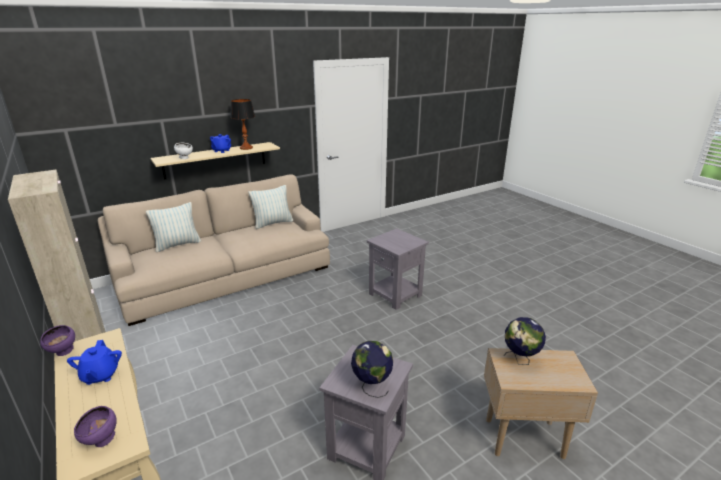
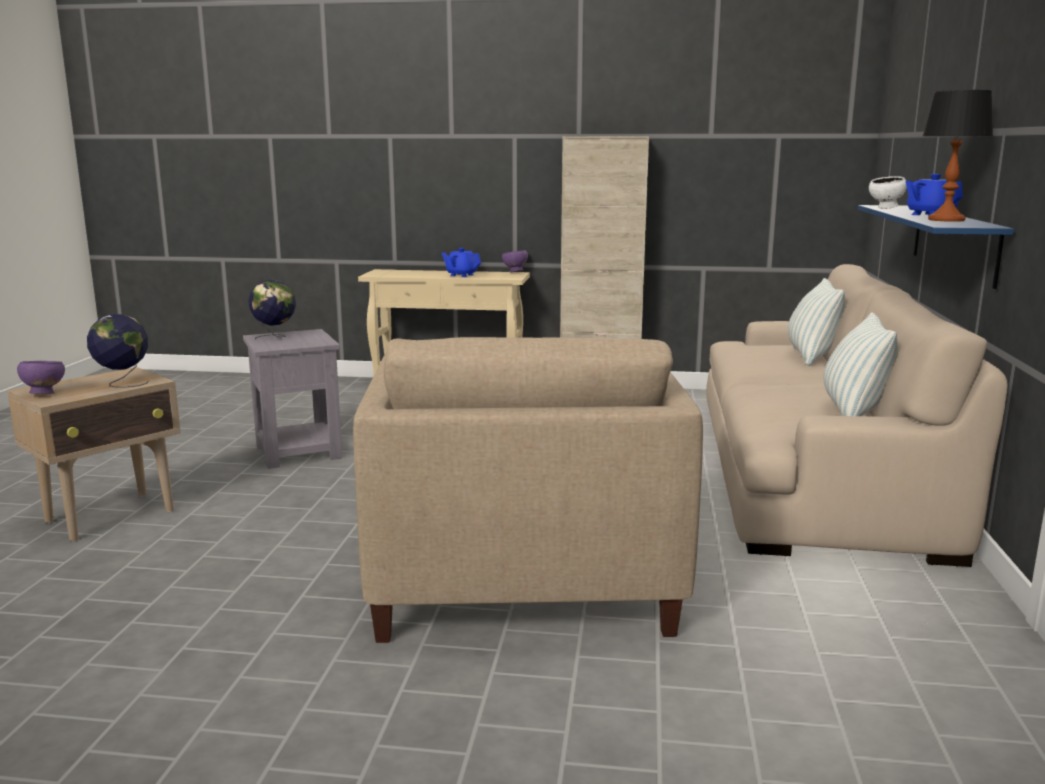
camera: 130 degrees right, 10 degrees down
(102, 441) = (389, 273): purple bowl -> purple bowl (44, 394)
(215, 160) = (954, 242): beige shelf -> blue shelf
(396, 295) = (522, 578): grey side table -> beige armchair

